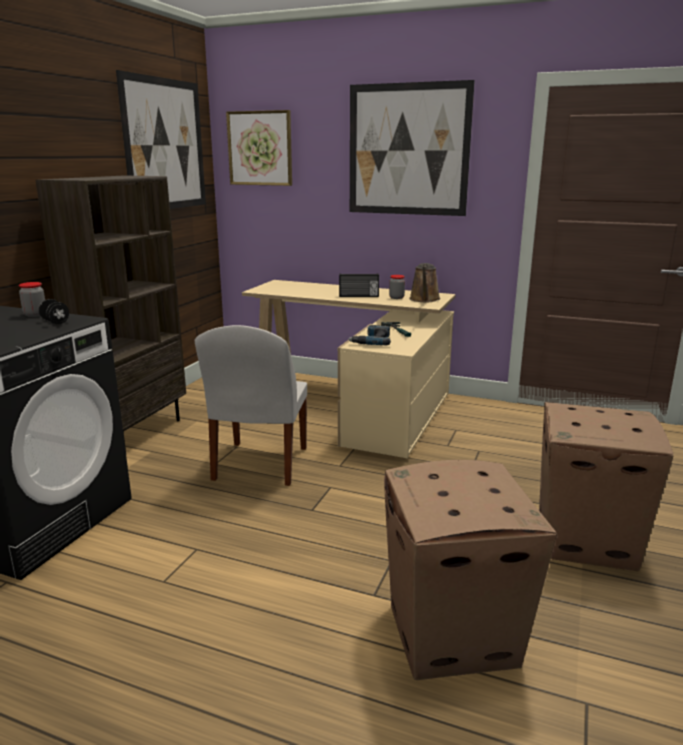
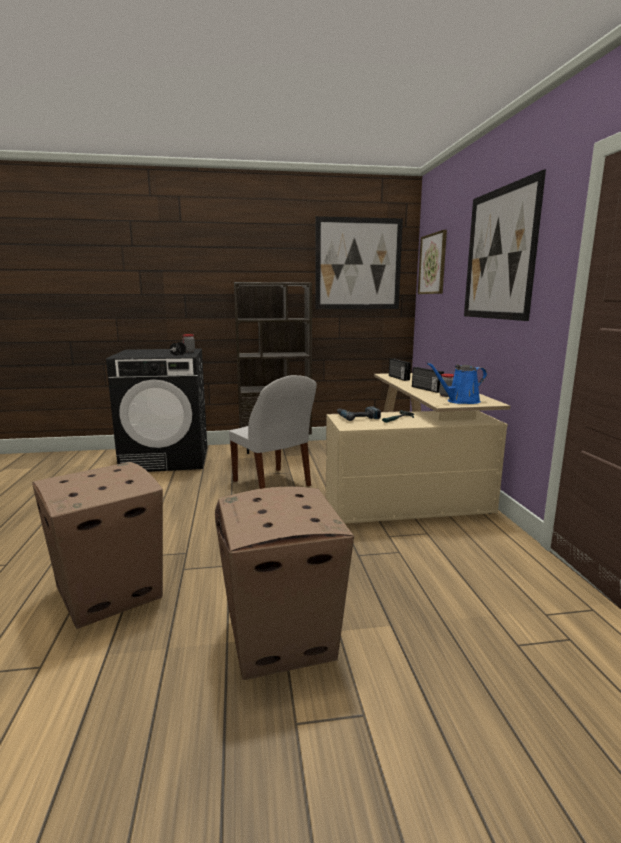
camera: 60 degrees right, 5 degrees down
(259, 465) = (272, 484): white chair -> white chair turned 105 degrees counterclockwise
(286, 291) = (398, 378): none -> radio
(424, 299) = (460, 401): brown watering can -> blue watering can

